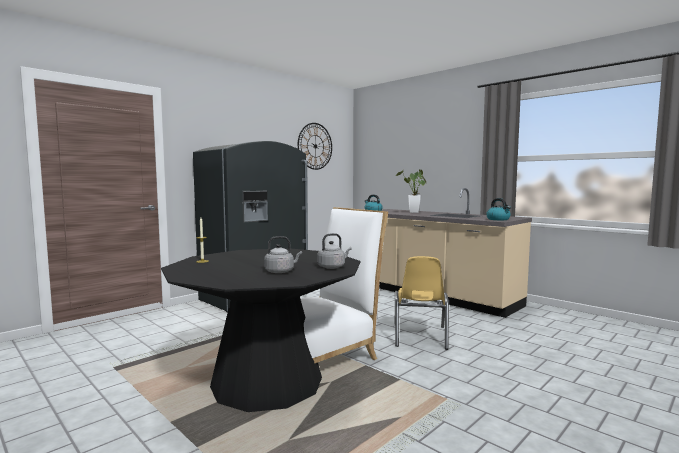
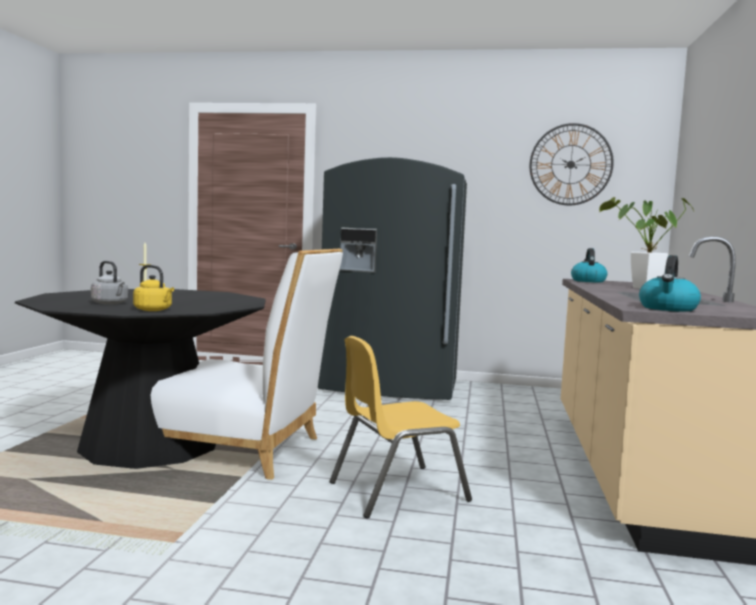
camera: 55 degrees right, 0 degrees up
(332, 267) = (154, 310): grey kettle -> yellow kettle

